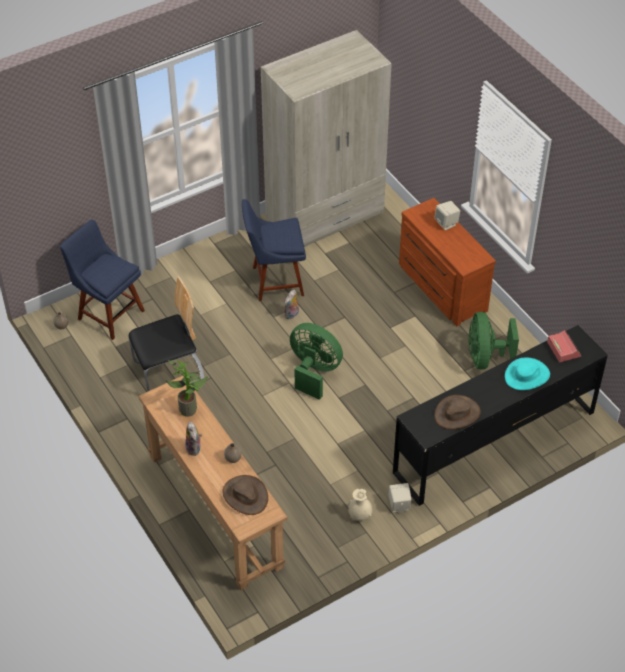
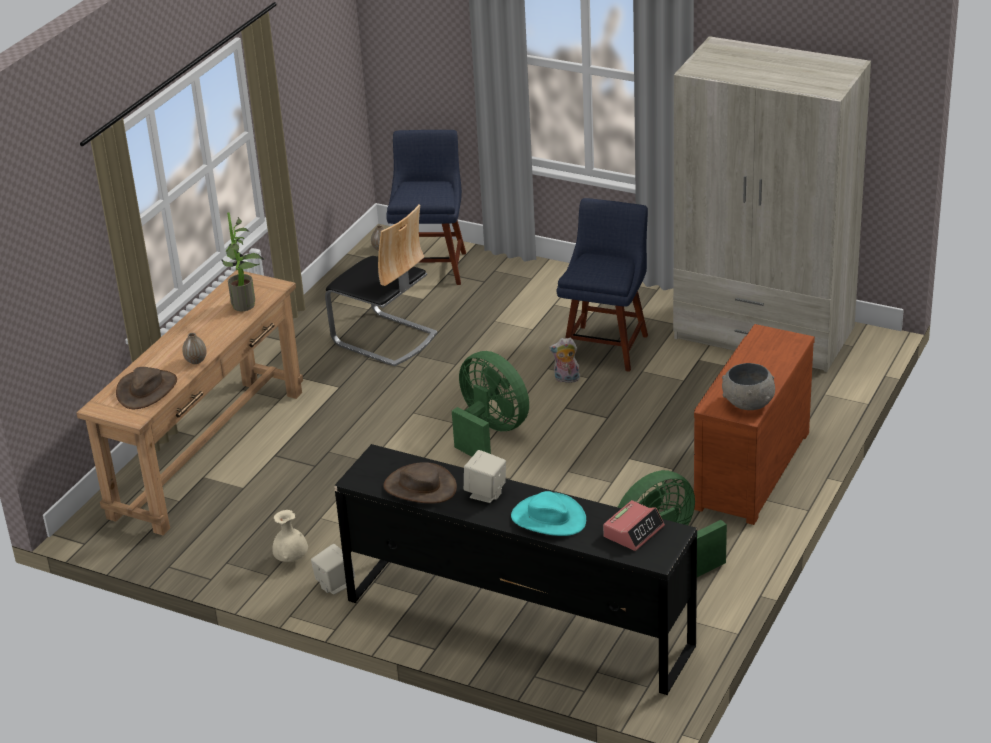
camera: 60 degrees right, 15 degrees down
(194, 448) = (189, 332): plush toy -> none
(274, 281) = (606, 345): blue chair -> blue chair turned 60 degrees clockwise
(314, 371) = (490, 432): green fan -> green fan turned 45 degrees counterclockwise
(446, 223) = (776, 363): beige speaker -> beige speaker (486, 493)
(473, 253) = (748, 403): none -> grey bowl

